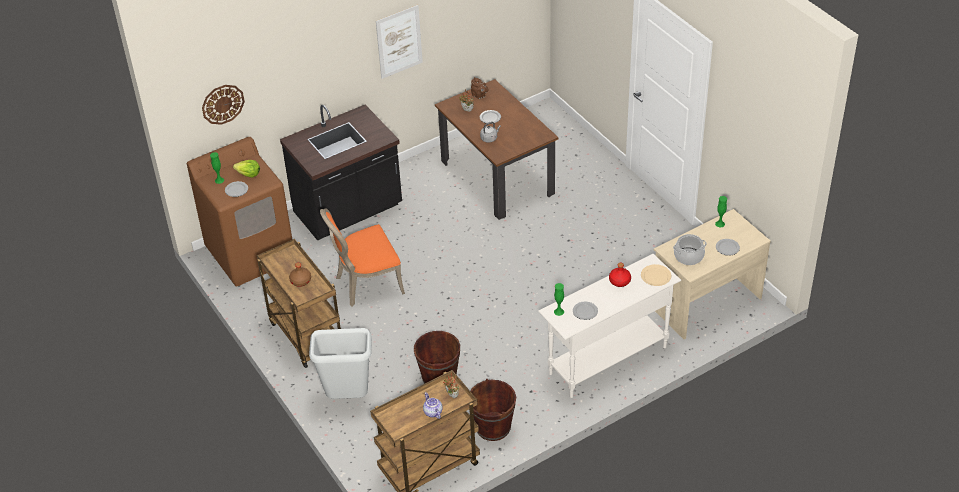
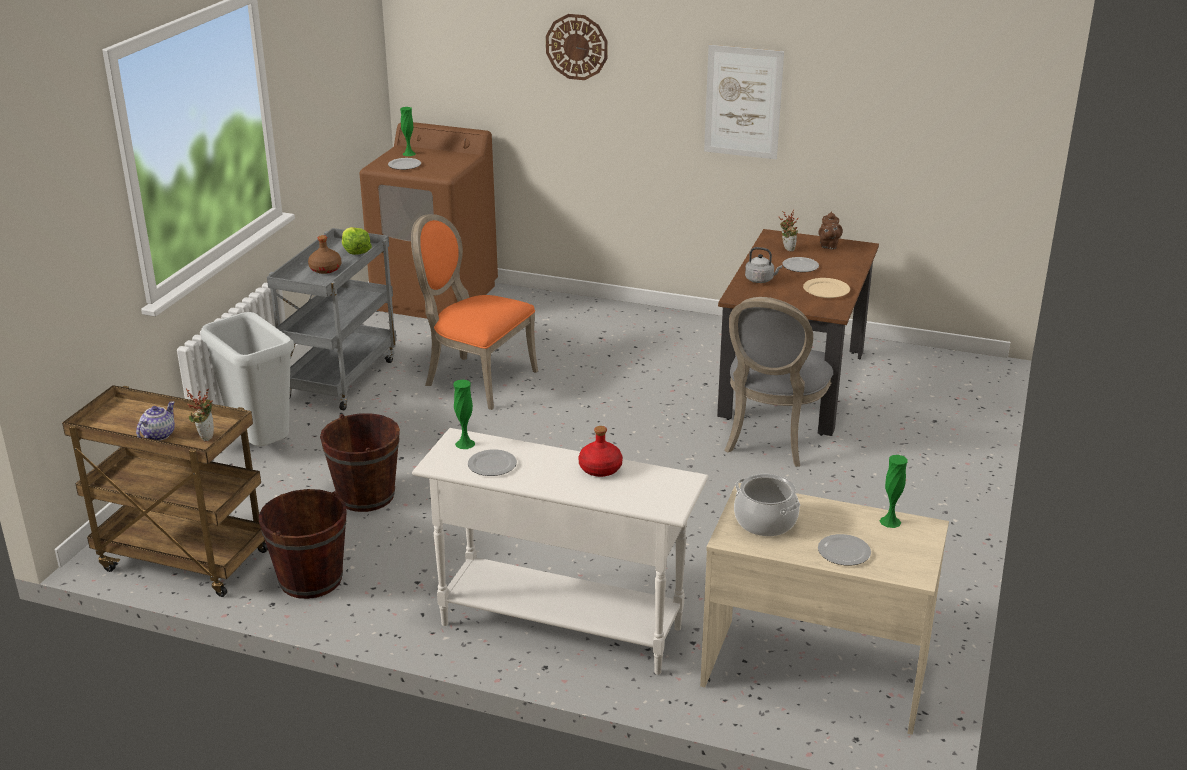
camera: 50 degrees right, 15 degrees down
(222, 104) = (464, 62): wall clock -> wall clock (577, 46)
(248, 174) = (440, 162): lettuce -> lettuce (355, 251)
(305, 335) = (341, 378): brown cart -> grey cart
(348, 211) = (584, 320): black counter -> none
(536, 214) = (772, 439): none -> grey chair
(655, 276) = (656, 496): beige plate -> beige plate (826, 290)

